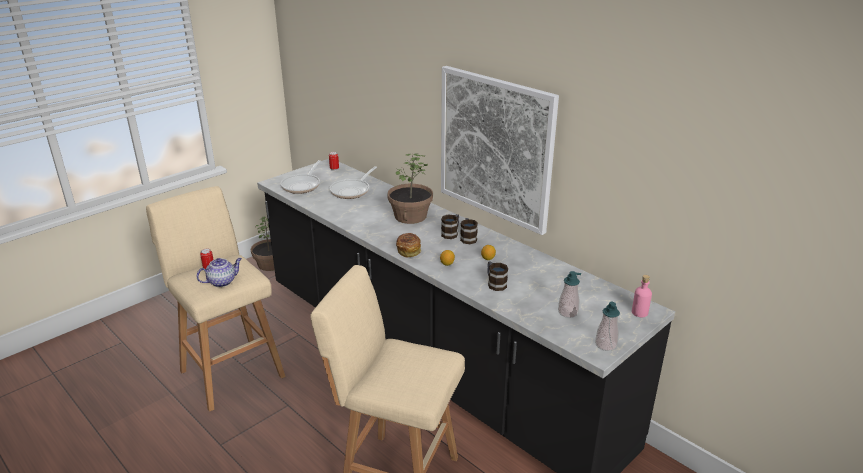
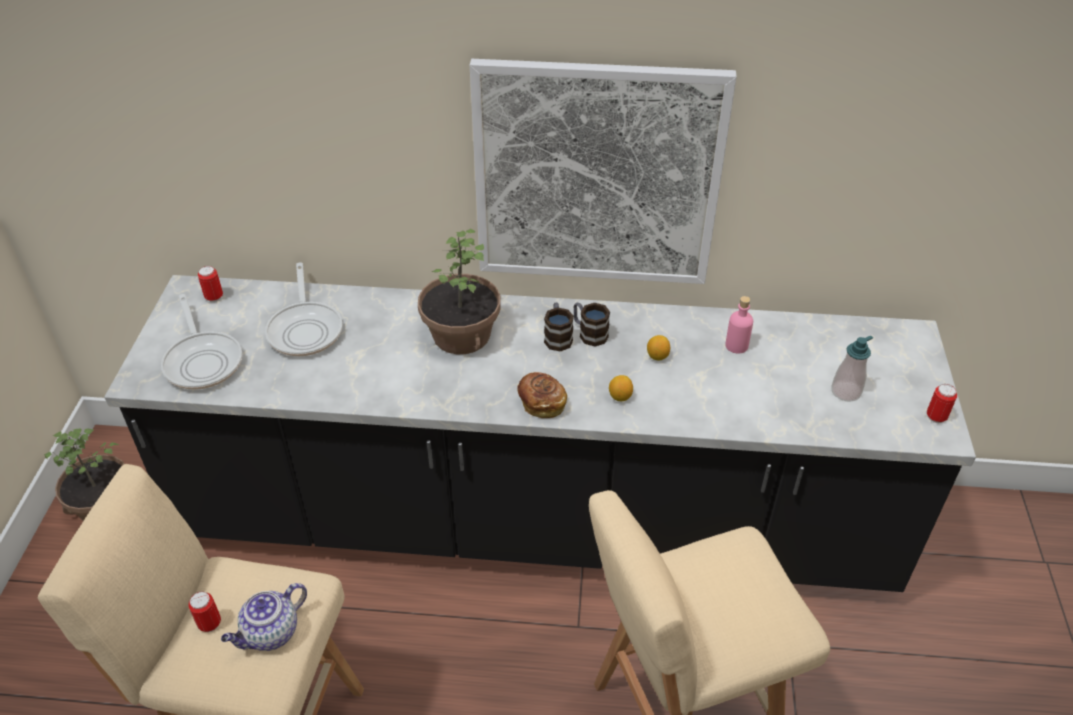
camera: 40 degrees left, 15 degrees up
(222, 282) = (270, 633): teapot -> teapot turned 150 degrees counterclockwise
(495, 283) = (717, 395): mug -> none
(605, 345) = (936, 417): soap dispenser -> can
(639, 312) = (909, 344): pink bottle -> pink bottle (736, 345)

